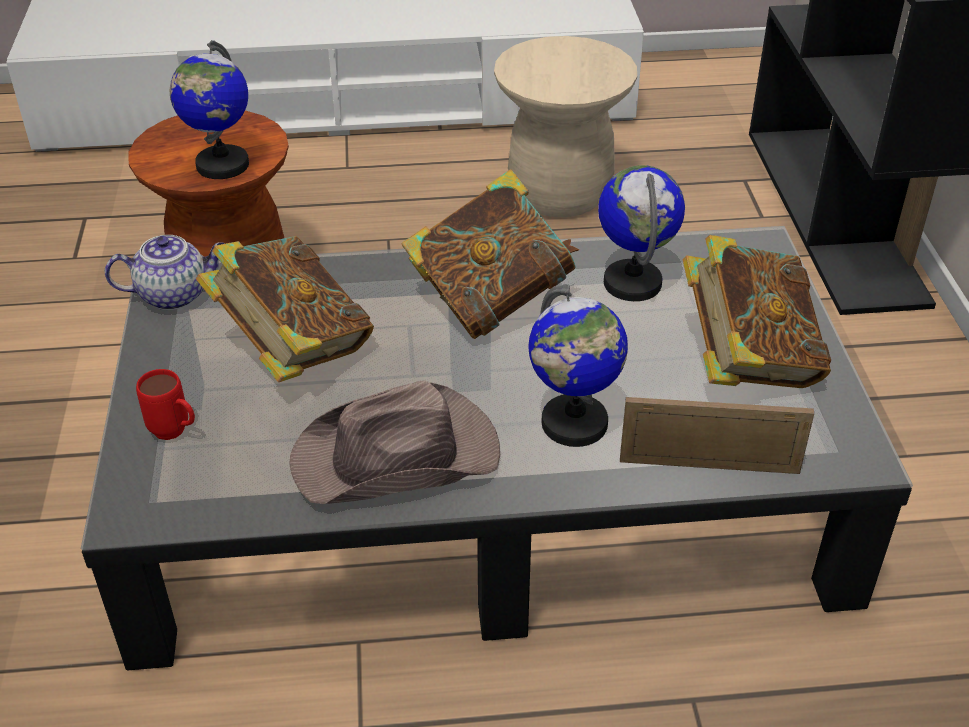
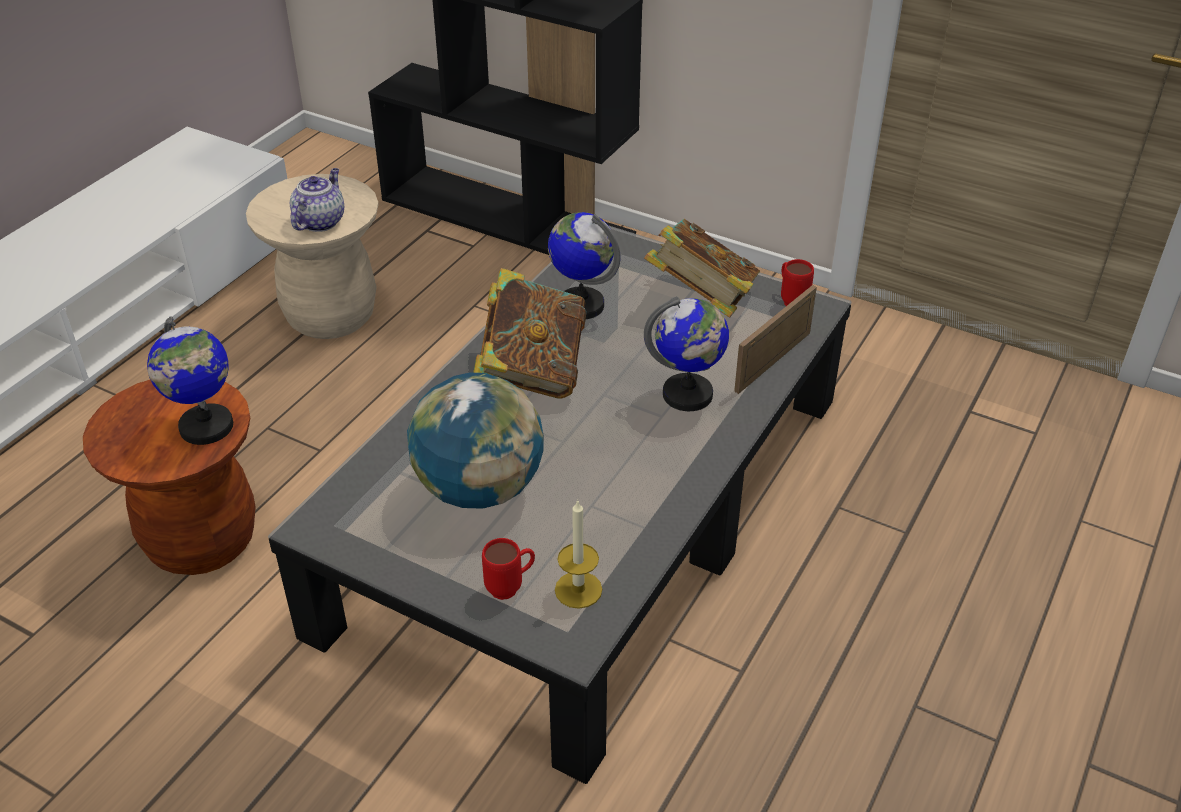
camera: 55 degrees left, 0 degrees up
(175, 294) = (339, 526): teapot -> teapot (320, 221)
(205, 480) = (578, 589): none -> candle
(293, 349) = (479, 488): book -> globe
(398, 457) = (645, 485): brown hat -> none
(842, 431) = (791, 300): none -> red mug

